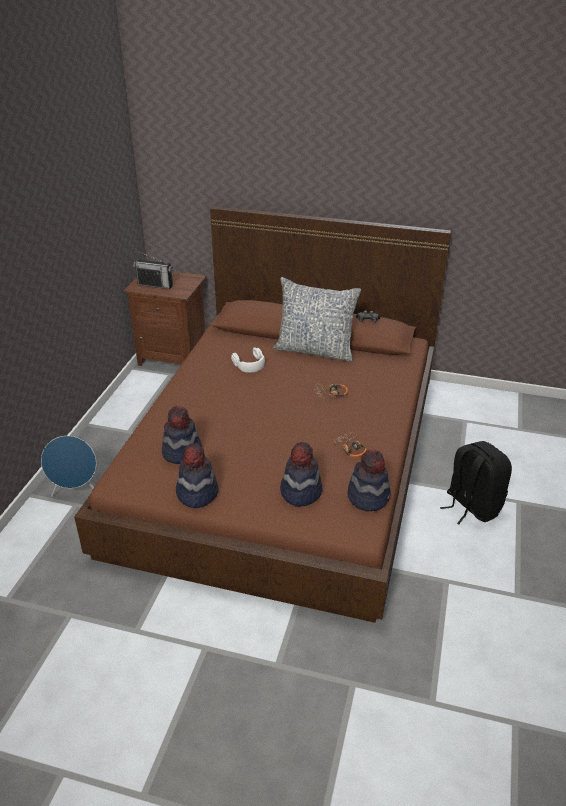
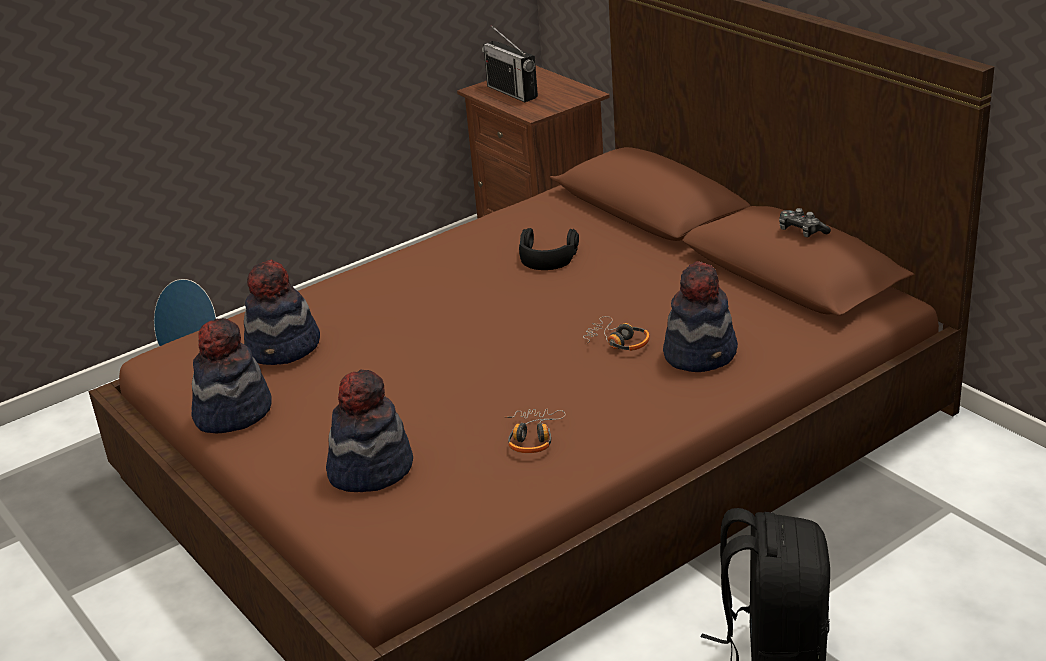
camera: 40 degrees right, 5 degrees down
(249, 364) = (547, 256): white headphones -> black headphones
(315, 350) = (685, 265): pillow -> none
(368, 496) = (462, 520): hat -> hat (701, 353)

